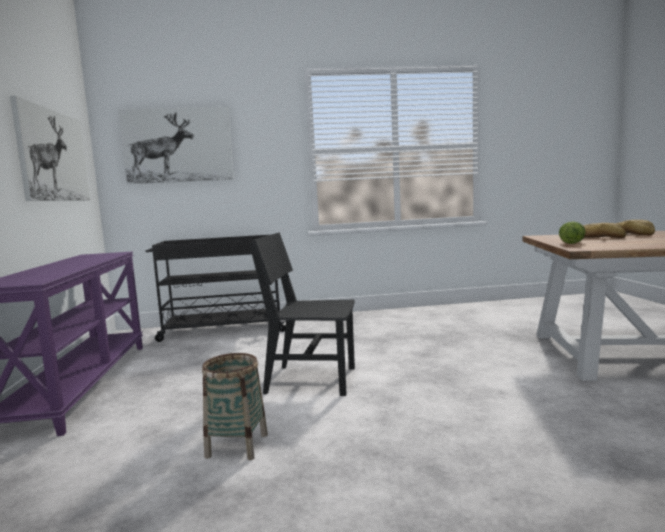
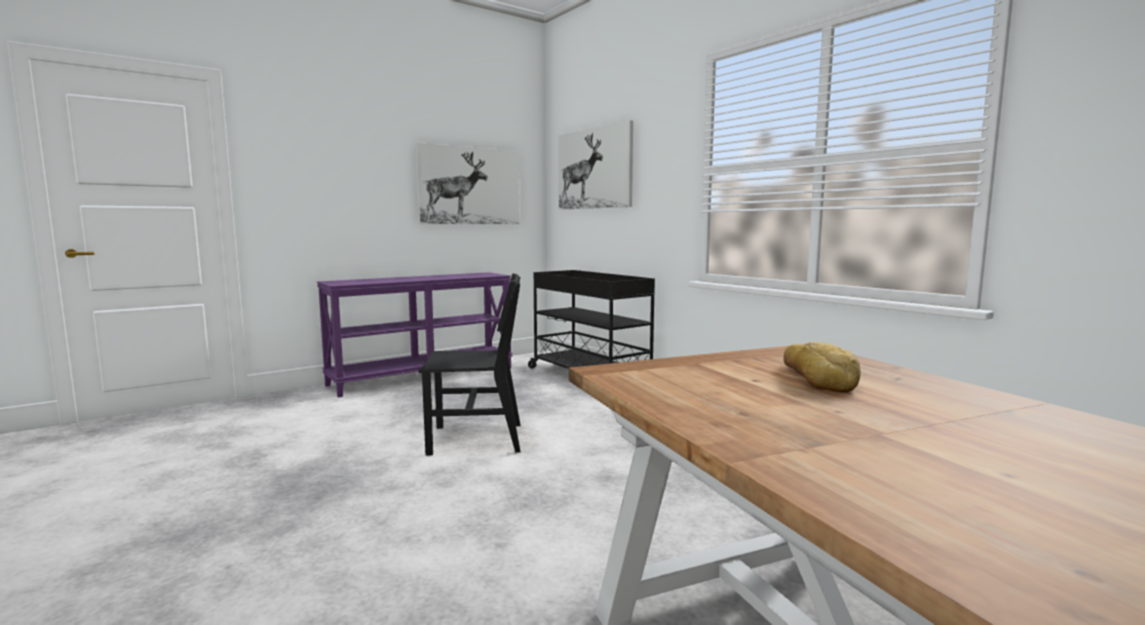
camera: 60 degrees right, 0 degrees up
(237, 445) = (328, 445): basket -> none
(311, 380) = (476, 439): black chair -> black chair turned 105 degrees clockwise
(571, 242) = (707, 365): lettuce -> none
(632, 234) = (965, 400): bread -> none

